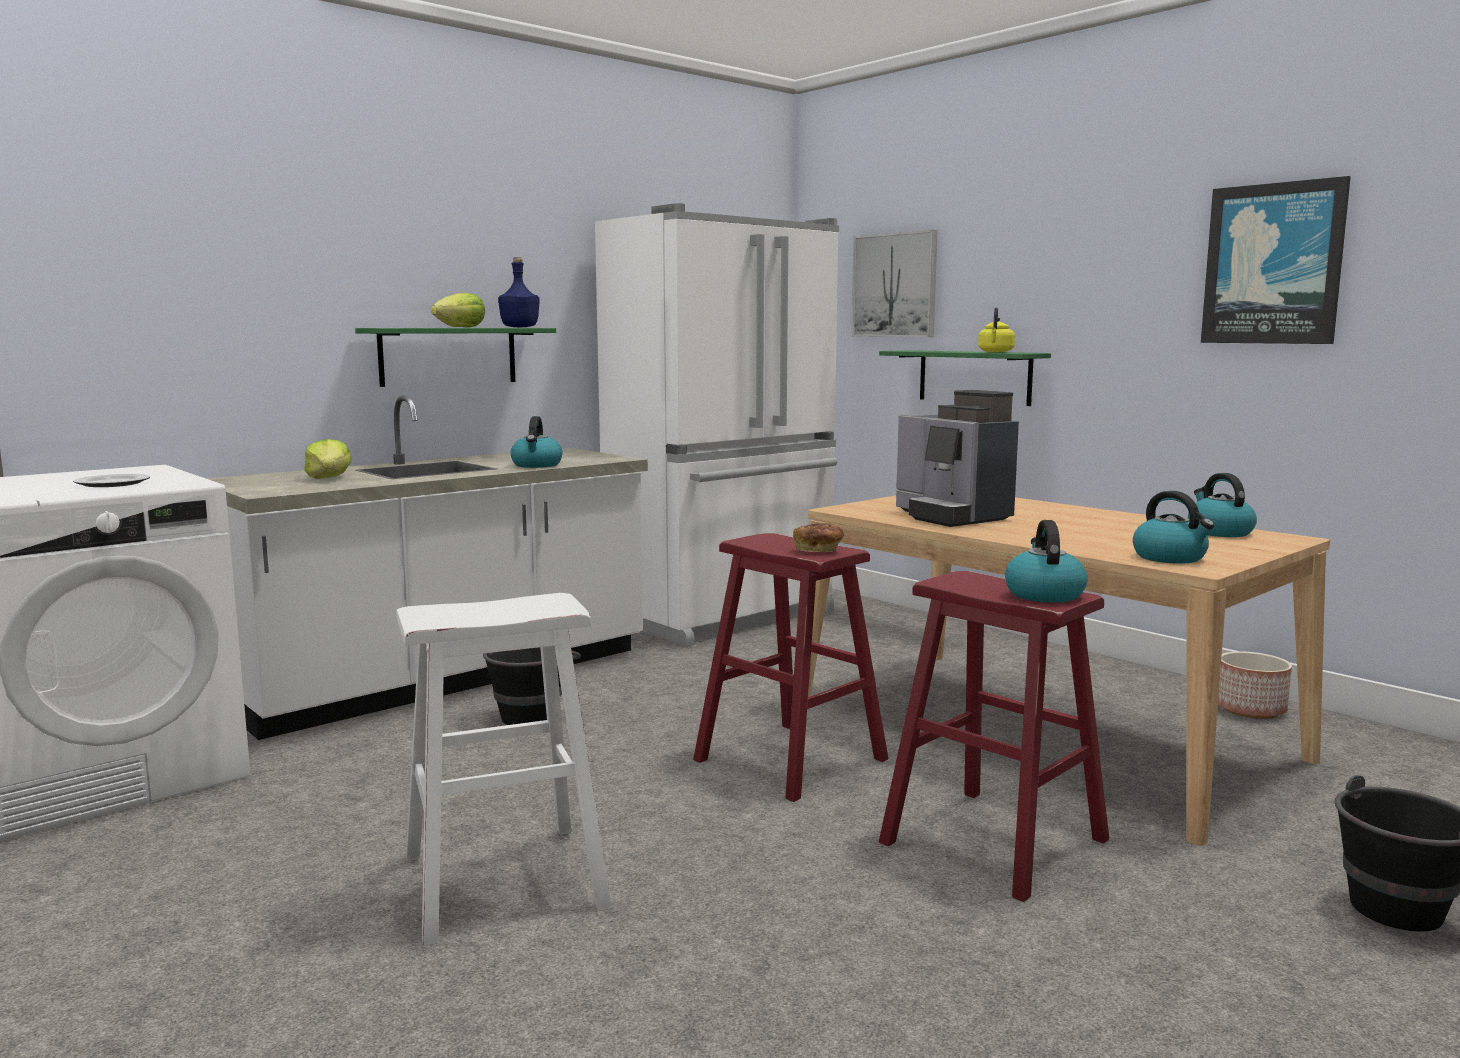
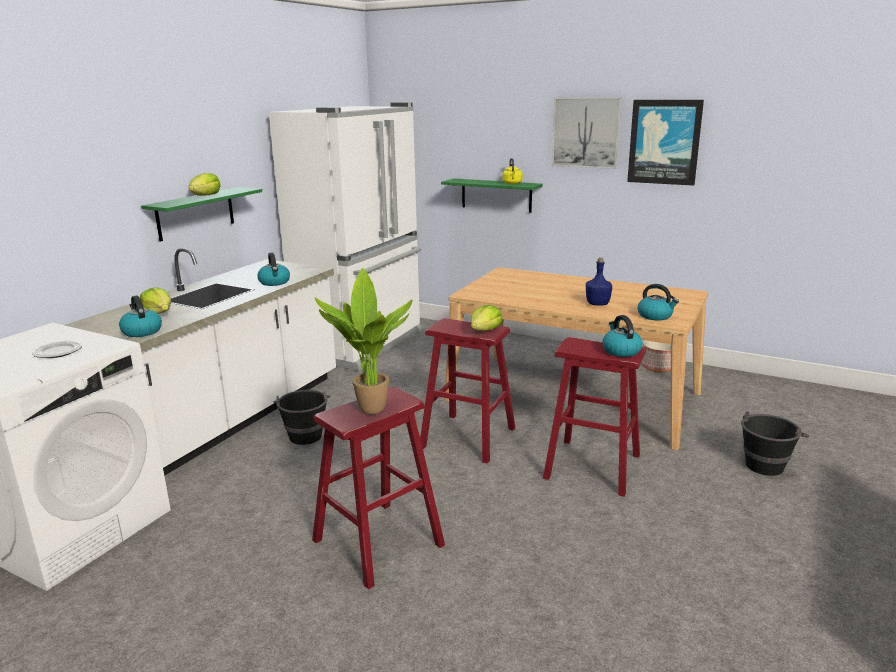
camera: 20 degrees left, 10 degrees up
(486, 612) = (368, 410): none -> potted plant
(504, 880) = (378, 542): white stool -> red stool
(519, 327) = (238, 190): blue bottle -> blue bottle (597, 304)
(819, 550) = (485, 330): bread -> lettuce
(895, 285) = (442, 139): picture -> picture (586, 132)
(951, 516) = (527, 294): coffee machine -> none
(1219, 532) = (659, 292): kettle -> kettle (141, 331)

